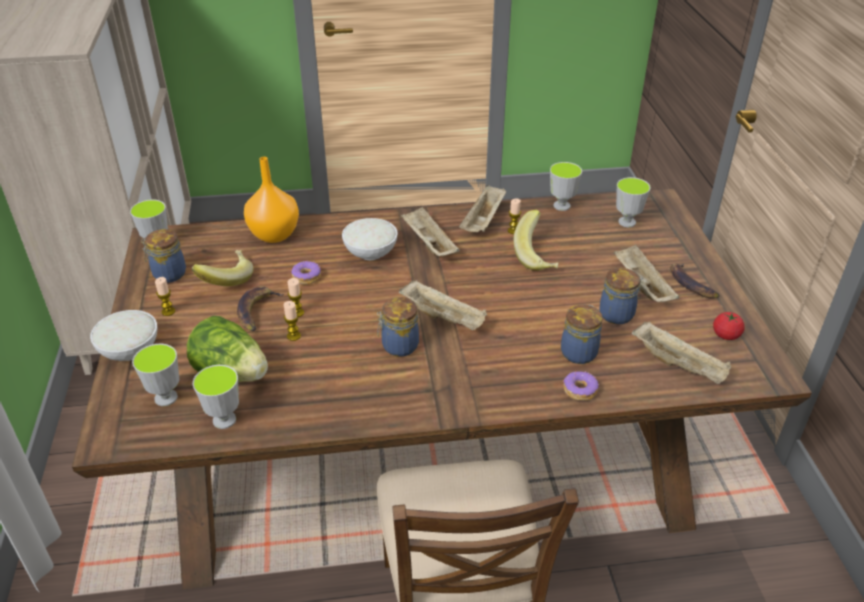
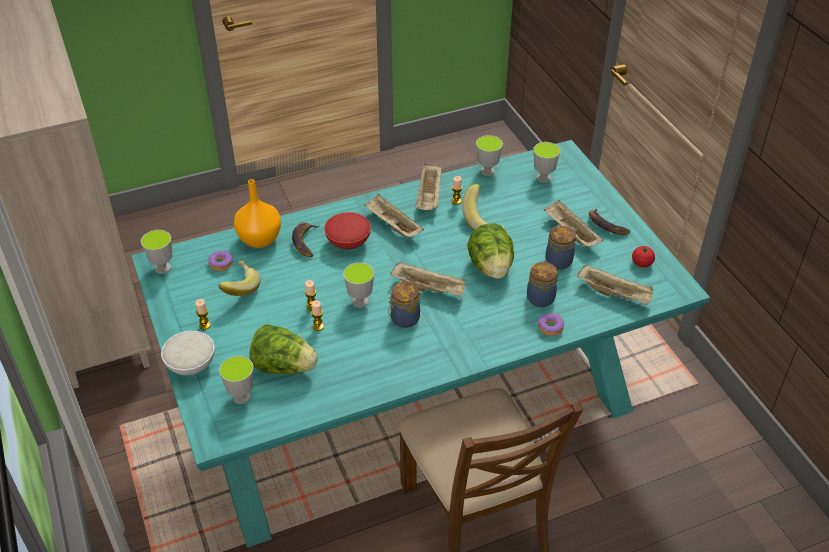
camera: 15 degrees left, 5 degrees up
(168, 274) = (186, 292): jar -> none
(224, 420) = (296, 404): cup -> cup (360, 301)
(257, 311) = (278, 311): banana -> banana (305, 242)
(306, 277) = (305, 273): donut -> donut (221, 264)
(370, 253) = (348, 242): white bowl -> red bowl
(433, 464) = (415, 403): brown dining table -> turquoise dining table
(528, 307) = (490, 267): none -> lettuce

